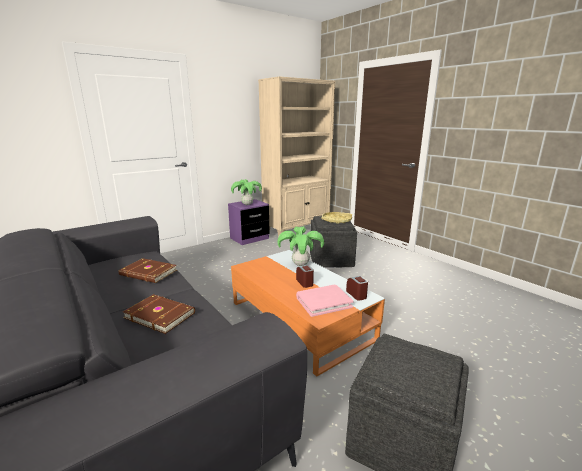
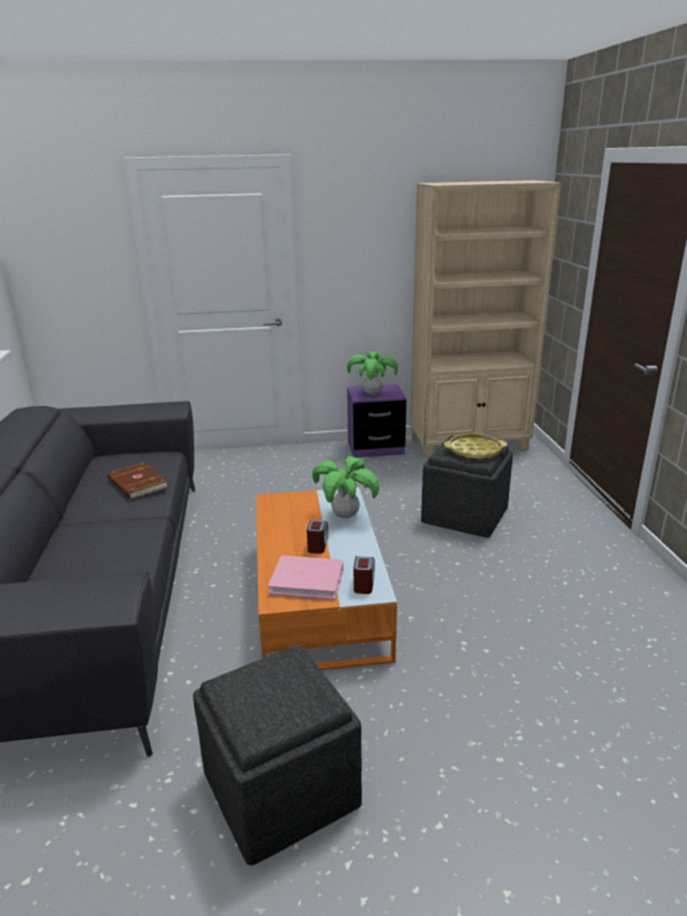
camera: 30 degrees right, 5 degrees up
(160, 315) = (97, 540): brown book -> none

